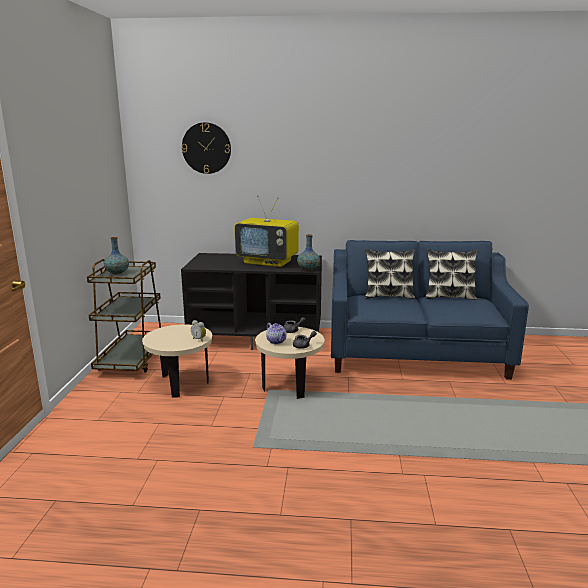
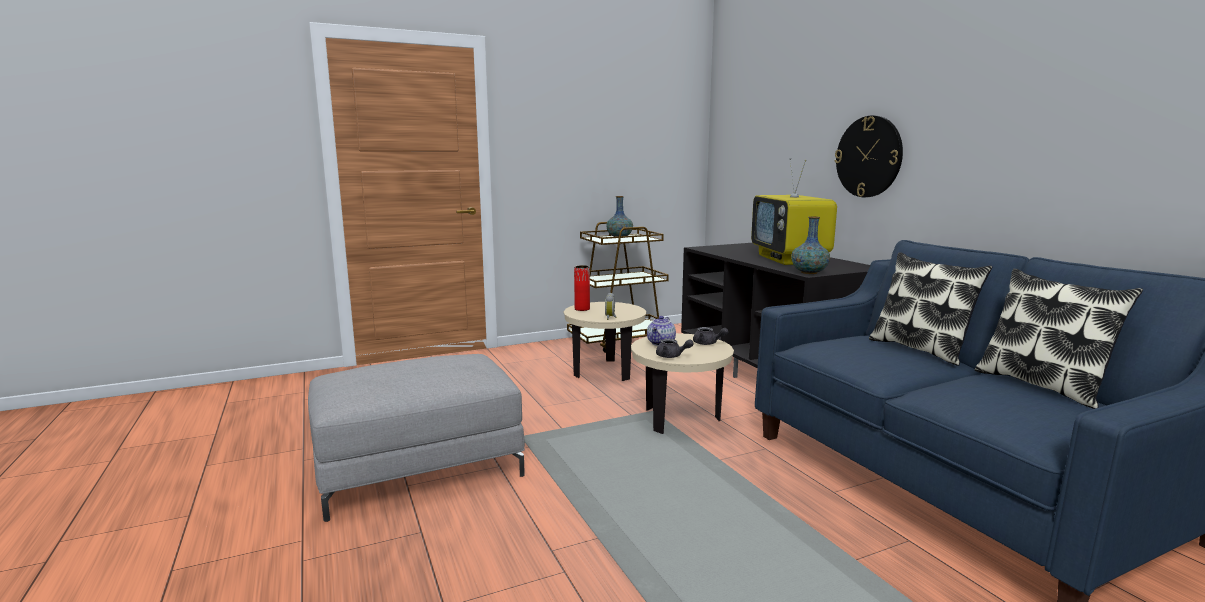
camera: 60 degrees right, 5 degrees down
(160, 342) = (582, 309): none -> red vase
(206, 148) = (775, 99): wall clock -> wall clock (868, 157)
(258, 504) = (419, 468): none -> grey ottoman

